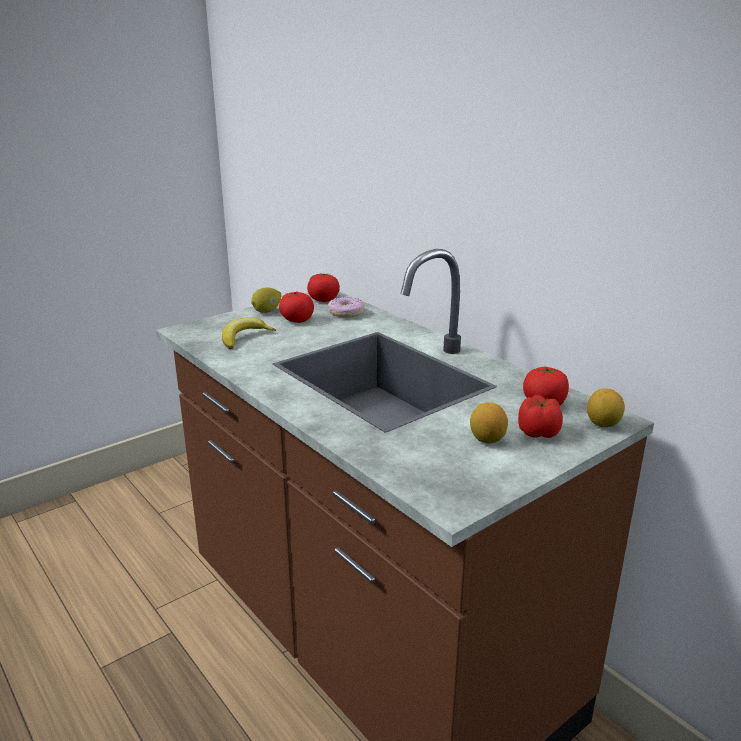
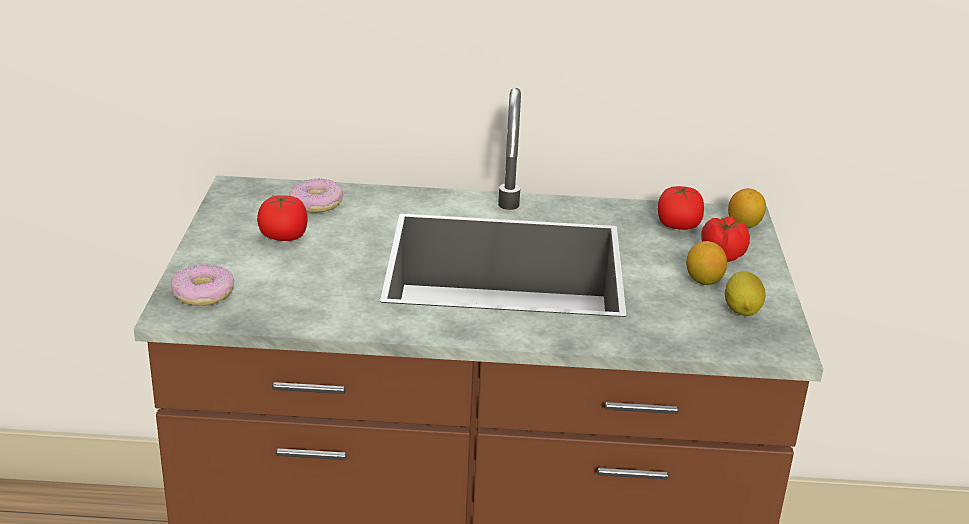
camera: 50 degrees left, 5 degrees up
(209, 328) = (203, 294): none -> donut
(244, 338) = (277, 286): banana -> none
(267, 311) = (219, 240): lemon -> lemon (742, 310)
(323, 299) = (250, 196): tomato -> none

